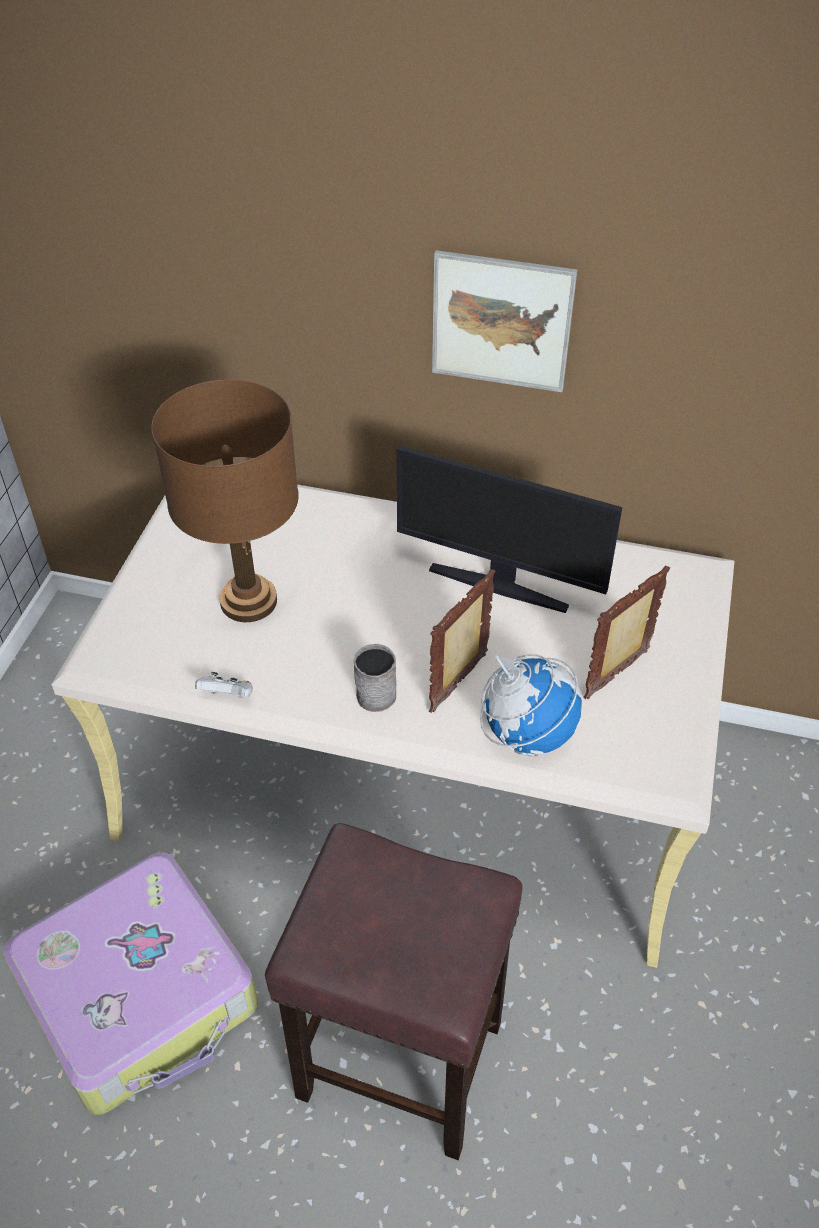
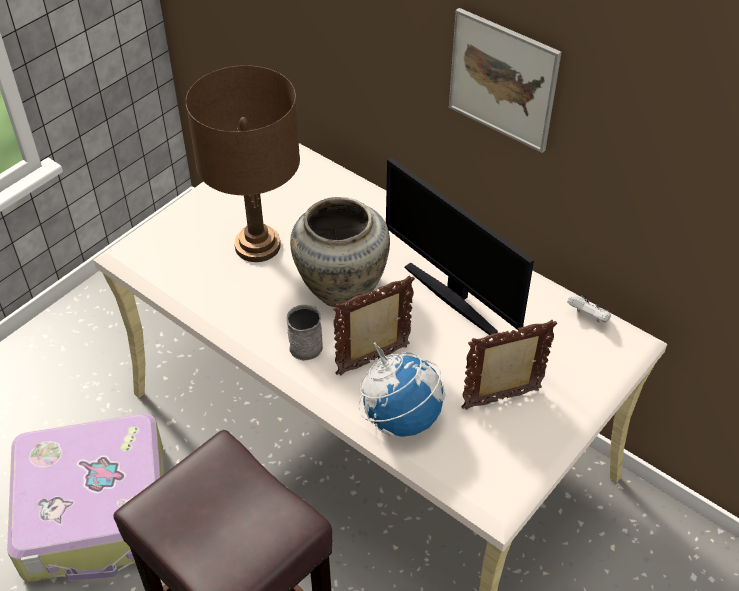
camera: 25 degrees right, 0 degrees up
(228, 696) = (201, 309): white game controller -> white game controller (588, 317)
(372, 613) = (341, 285): none -> beige vase

